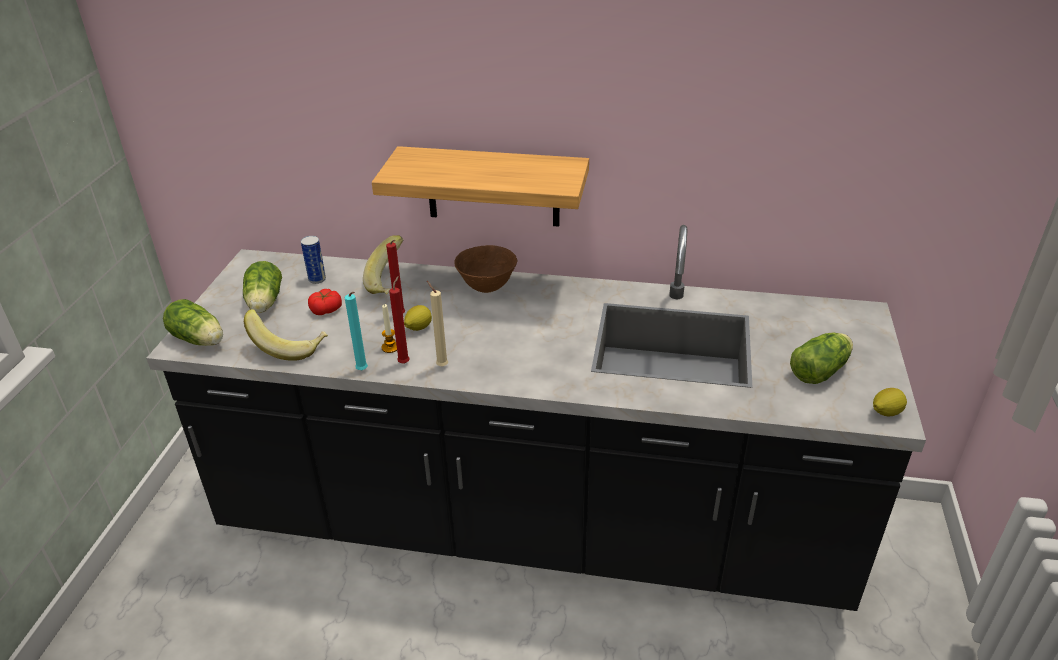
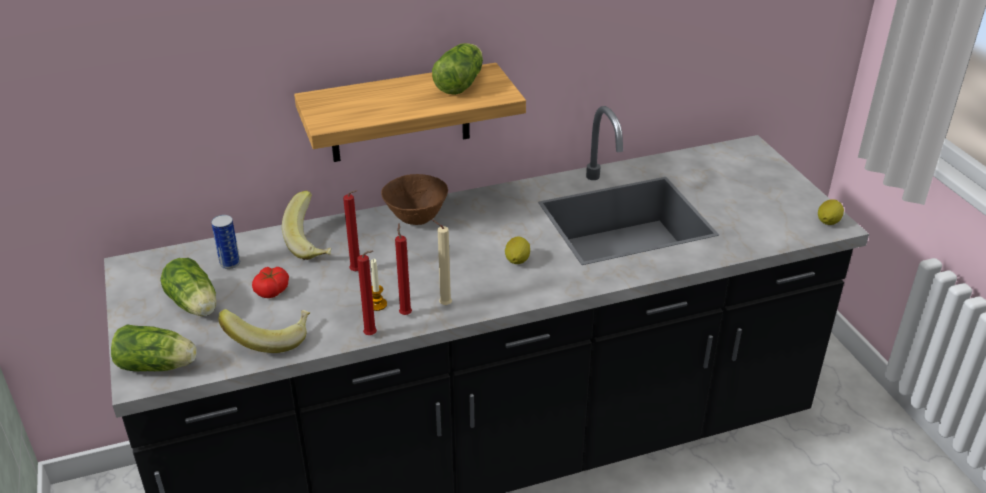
camera: 30 degrees left, 0 degrees up
(363, 371) = (372, 335): turquoise candle -> red candle
(418, 328) = (387, 277): lemon -> lemon (517, 261)
(821, 370) = (757, 204): lettuce -> lettuce (461, 83)

